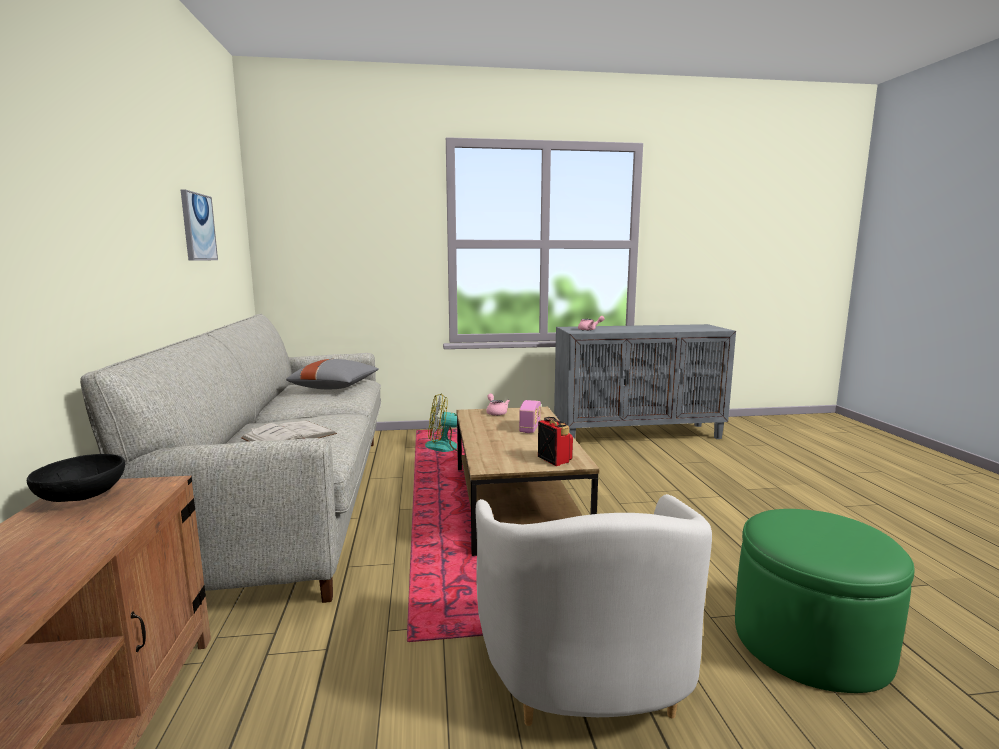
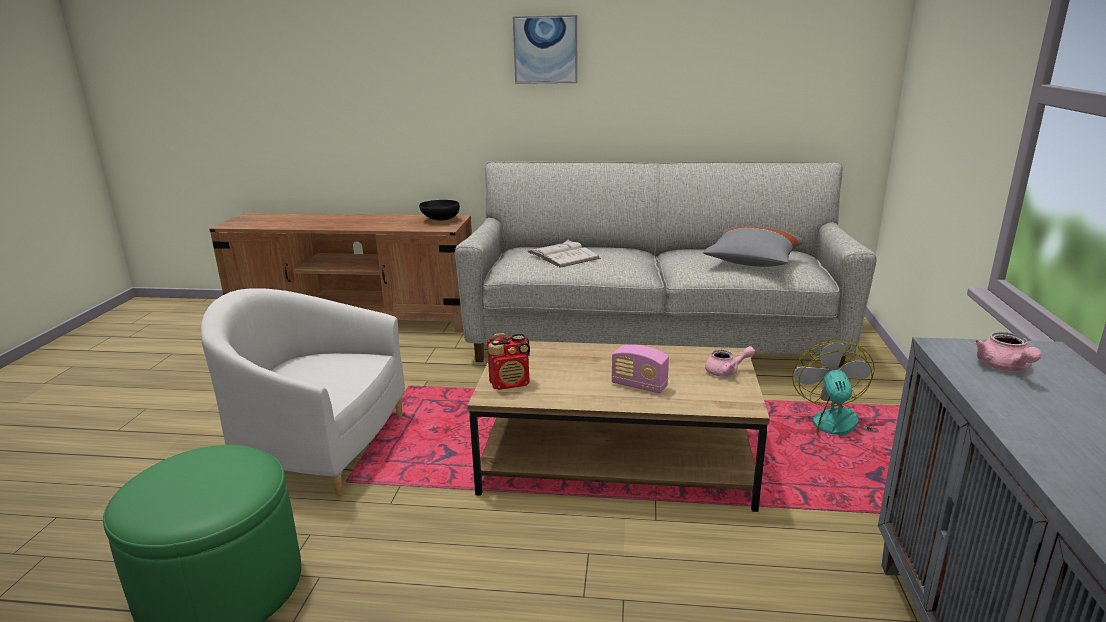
camera: 105 degrees right, 10 degrees up
(197, 227) = (724, 60): picture -> picture (545, 50)

